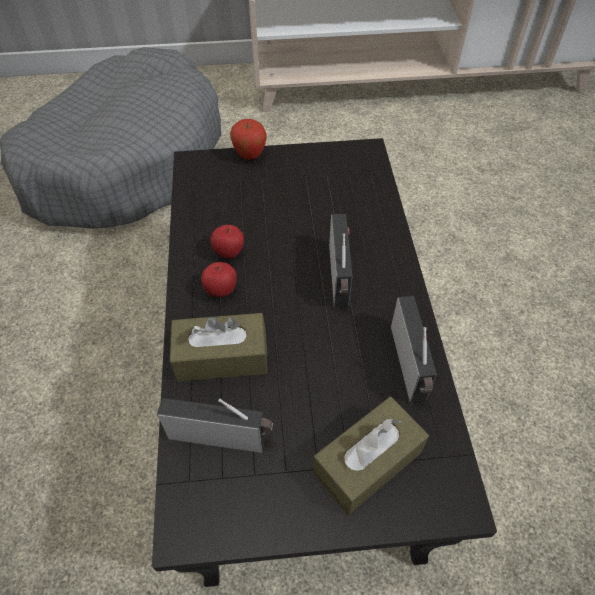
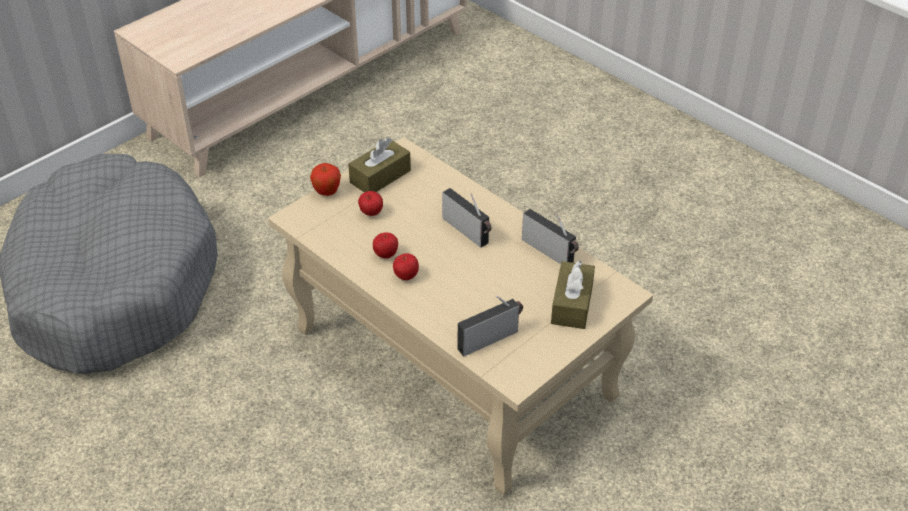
camera: 40 degrees left, 10 degrees down
(221, 357) = (447, 306): brown tissue box -> brown tissue box (380, 176)
(265, 200) = (371, 214): none -> apple
(297, 394) = (451, 362): black coffee table -> beige coffee table

